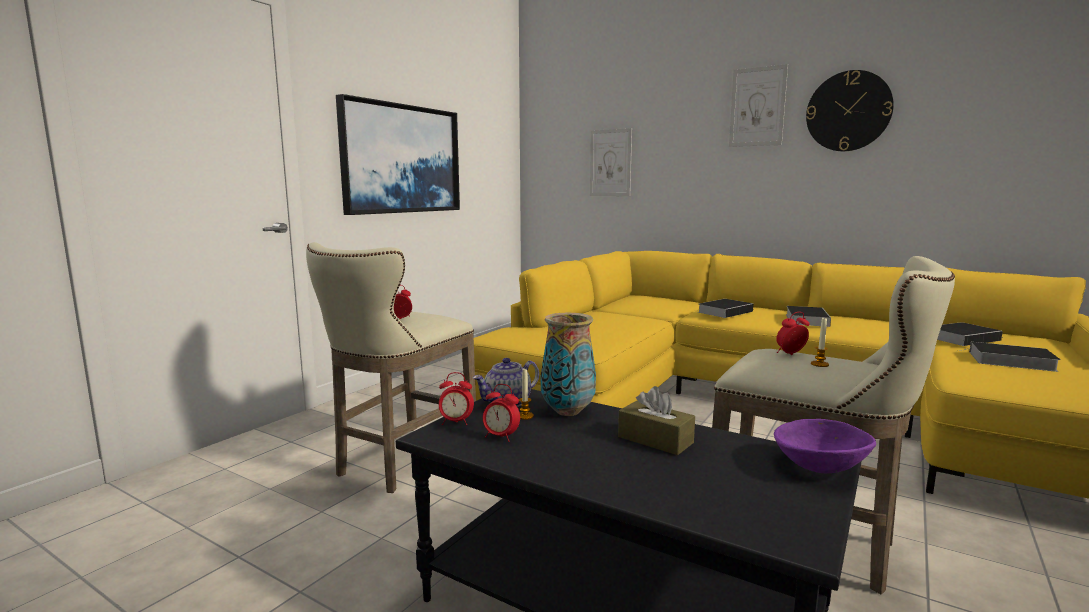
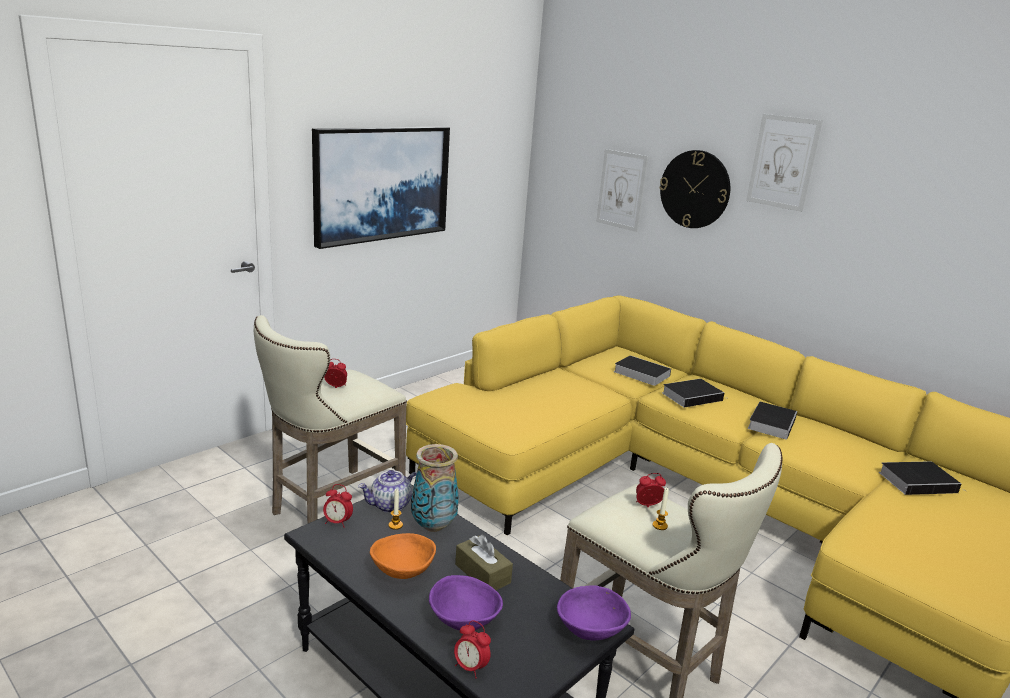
camera: 10 degrees right, 10 degrees up
(501, 437) = (363, 546): alarm clock -> alarm clock (470, 667)
(563, 451) = (402, 572): none -> orange bowl
(672, 482) = (464, 621): none -> purple bowl
(848, 111) = (879, 190): wall clock -> wall clock (695, 189)
(1008, 361) = (930, 526): book -> book (639, 373)

